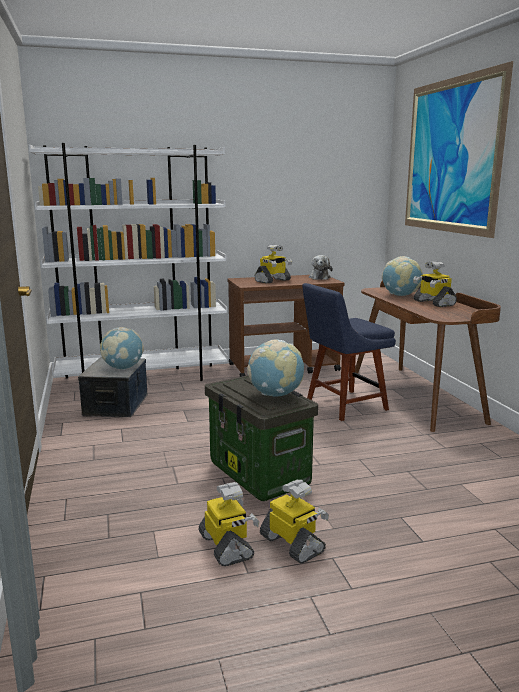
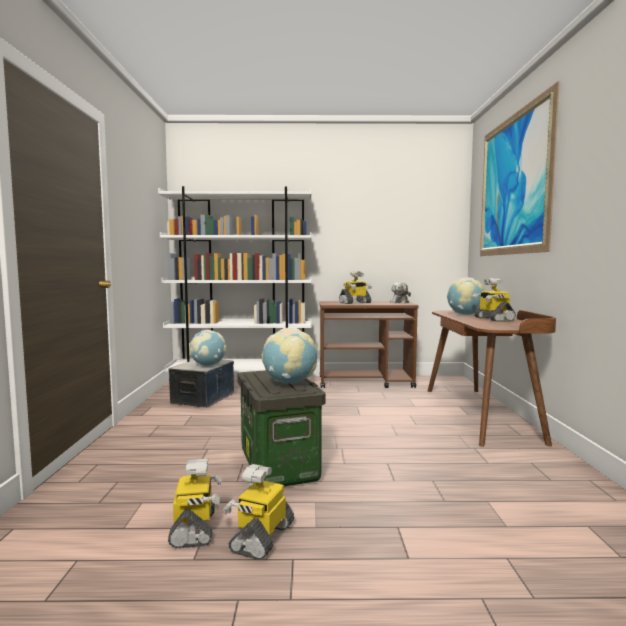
camera: 15 degrees right, 10 degrees down
(293, 544) = (261, 537): toy robot -> toy robot turned 135 degrees counterclockwise
(343, 406) = (400, 415): blue chair -> none

